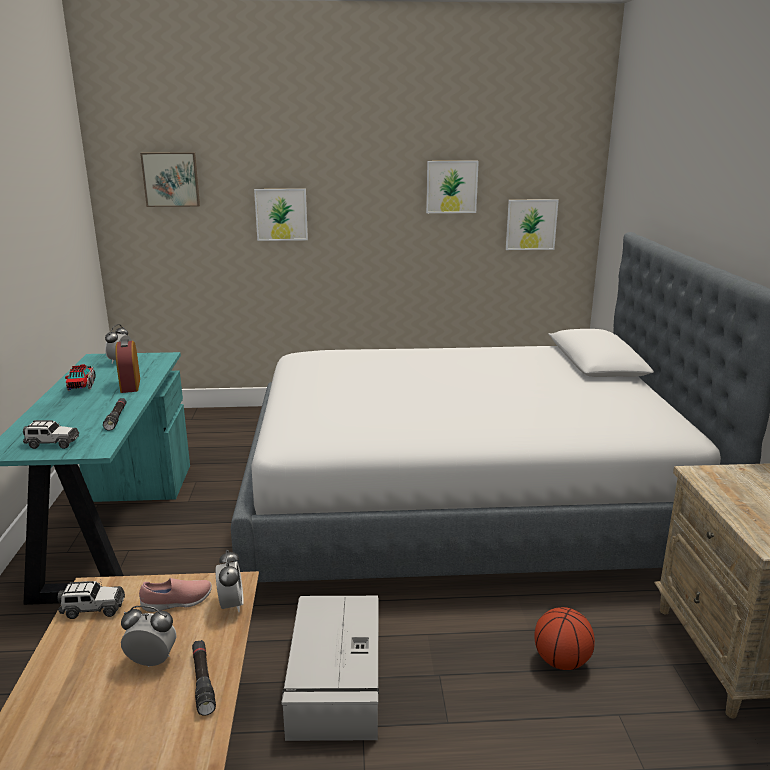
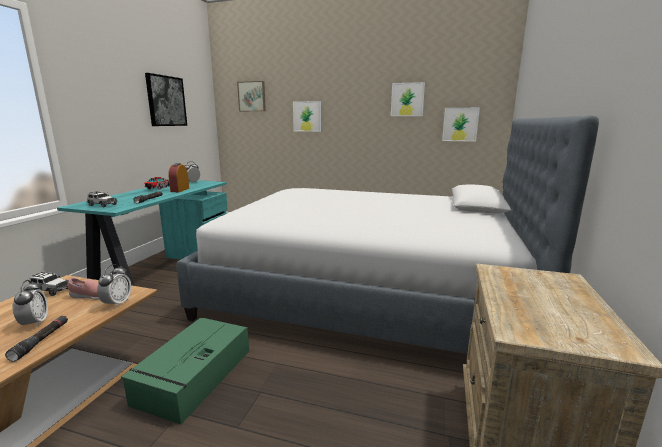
camera: 20 degrees right, 5 degrees down
(39, 211) = (166, 101): none -> picture
(152, 661) = (35, 323): alarm clock -> alarm clock turned 45 degrees clockwise
(335, 681) = (193, 377): grey storage box -> green storage box
(561, 662) = (356, 407): basketball -> none

